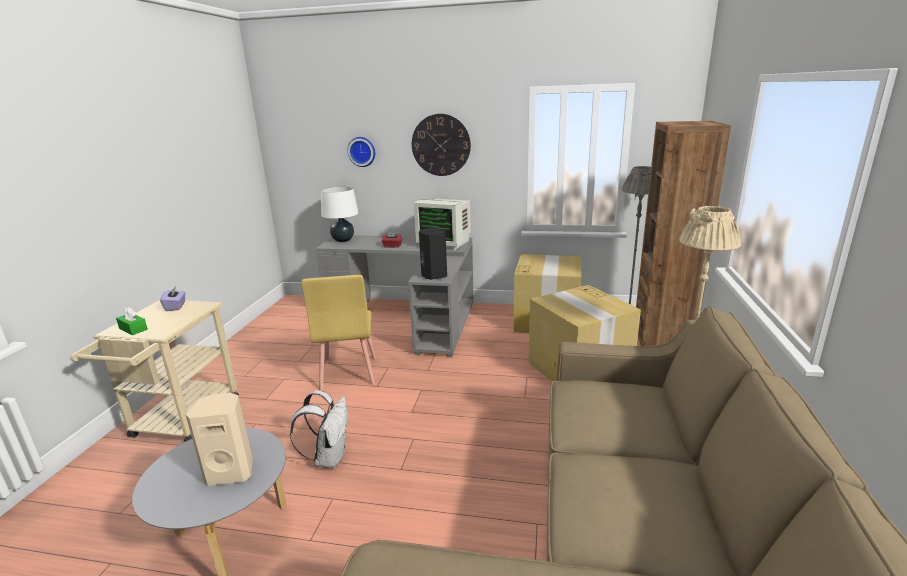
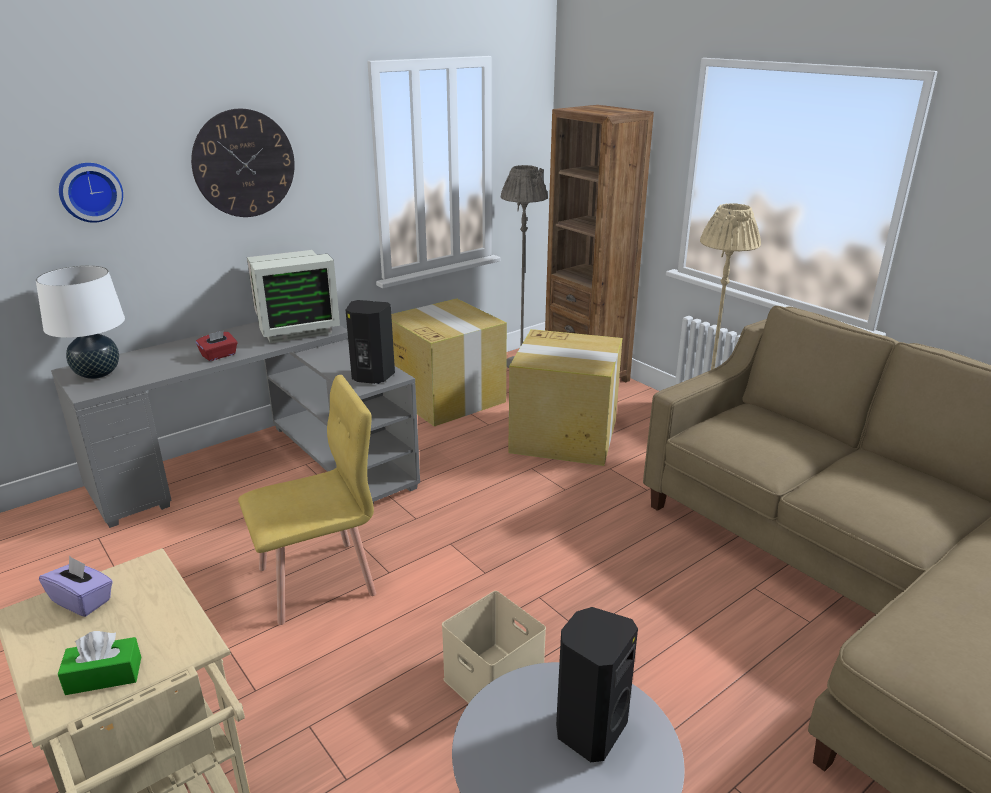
camera: 50 degrees left, 5 degrees up
(231, 472) = (589, 729): beige speaker -> black speaker
(329, 457) = (491, 681): white backpack -> beige storage box
(348, 373) = (318, 581): yellow chair -> yellow chair turned 60 degrees counterclockwise

